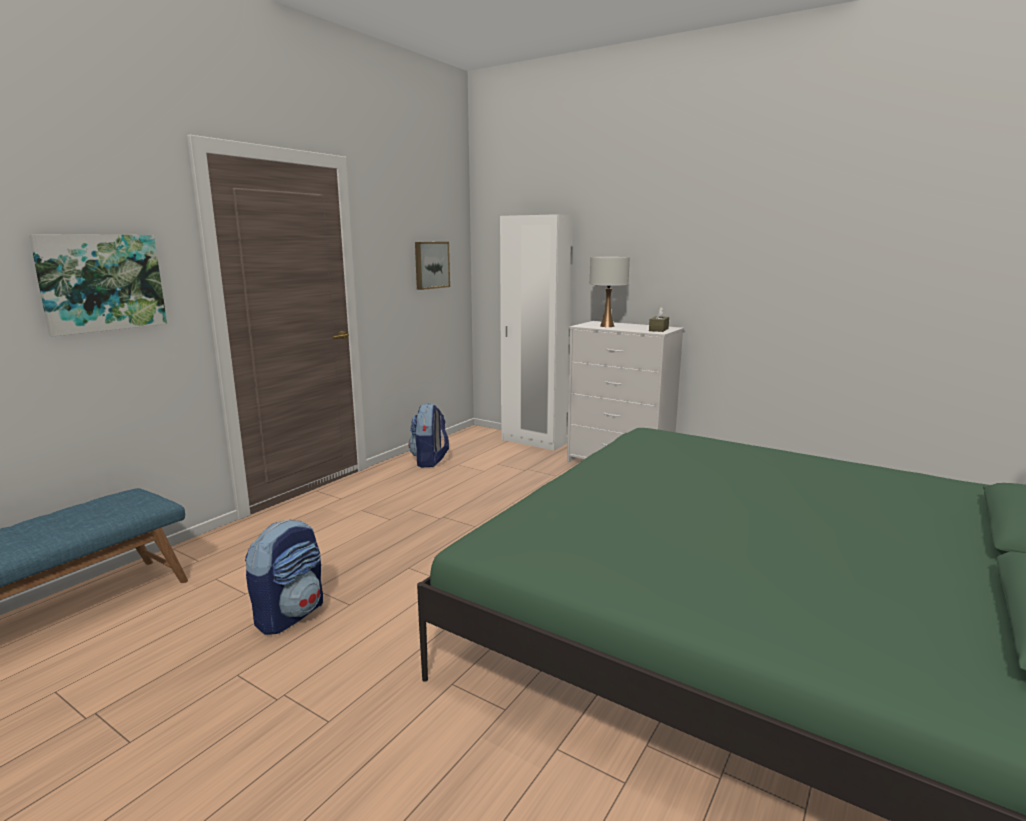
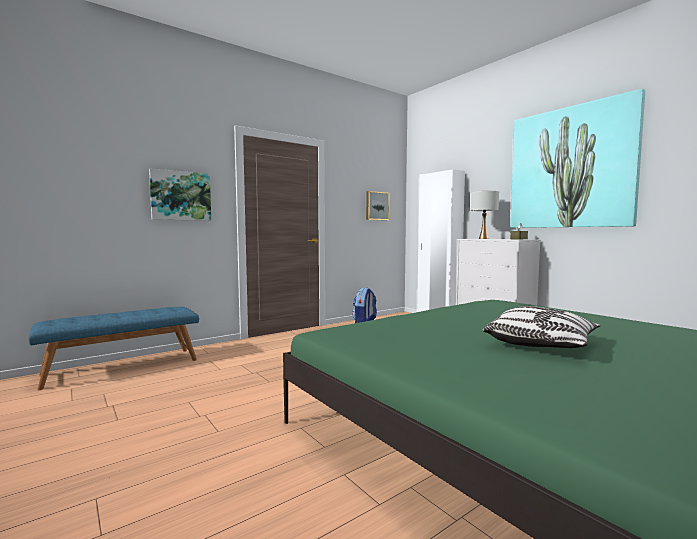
camera: 20 degrees right, 10 degrees down
(290, 614) = (235, 381): backpack -> none
(728, 230) = (571, 168): none -> picture
(768, 529) = (540, 345): none -> pillow

